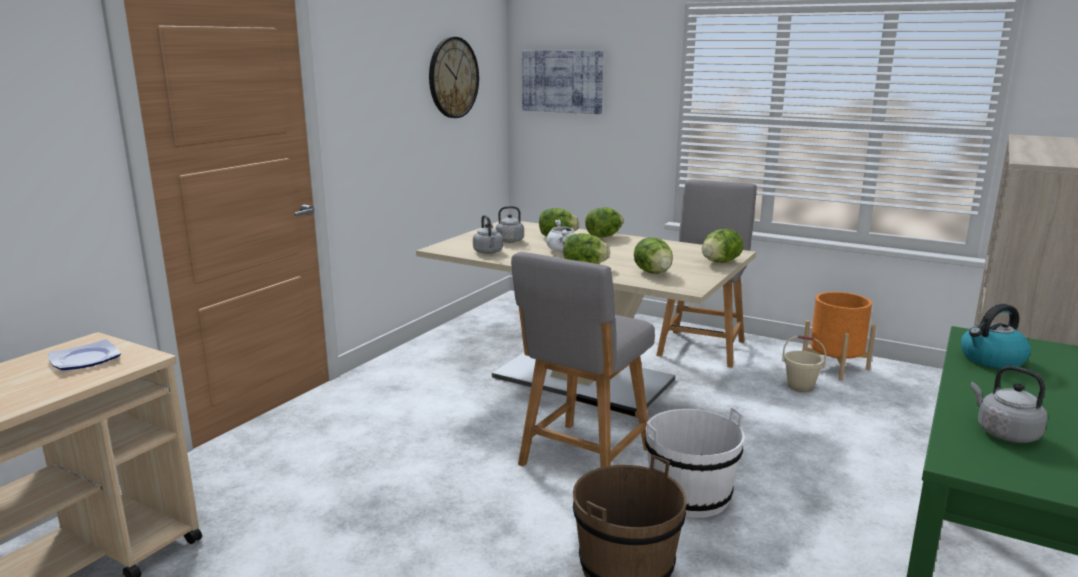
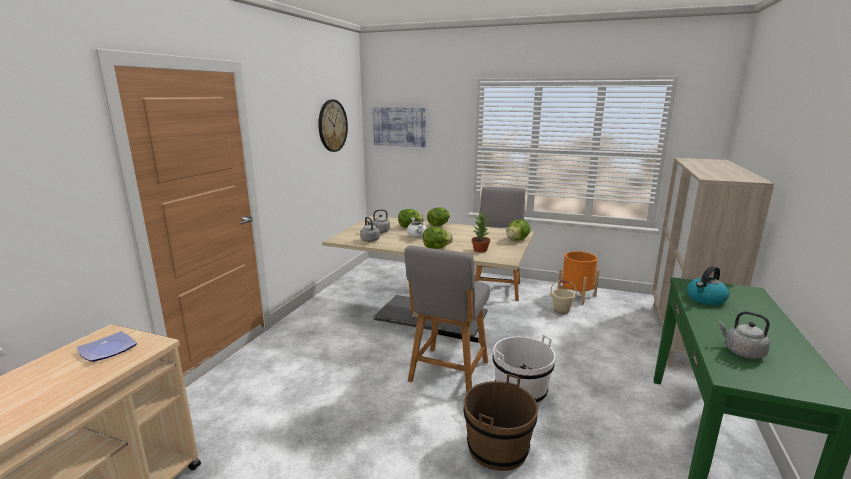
camera: 10 degrees left, 0 degrees up
(653, 273) = (480, 250): lettuce -> potted plant

